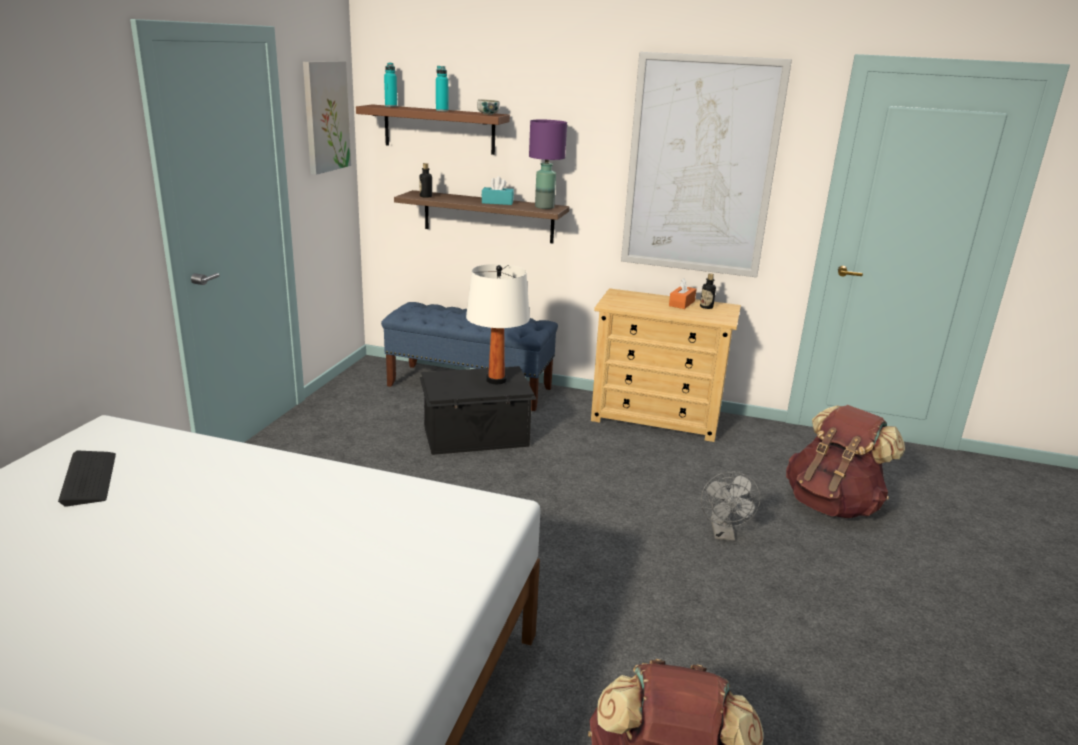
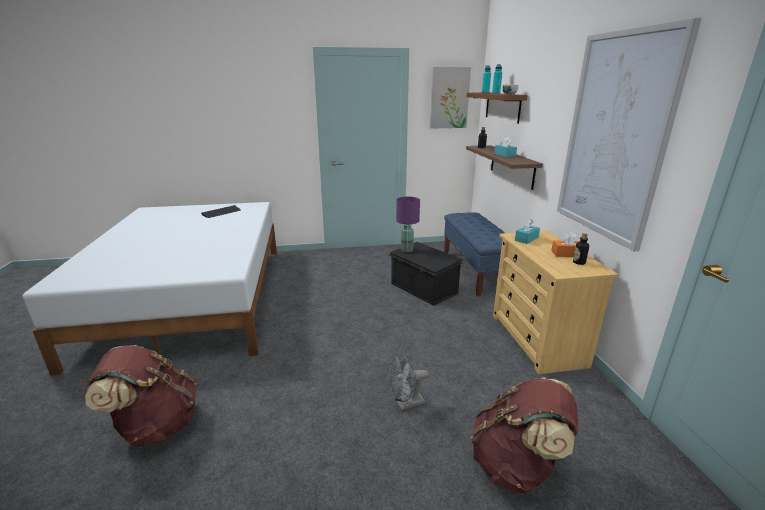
camera: 65 degrees right, 0 degrees up
(496, 380) = (434, 258): white table lamp -> none
(545, 207) = (521, 161): purple table lamp -> purple table lamp (407, 250)
(625, 303) = (526, 239): none -> turquoise tissue box

